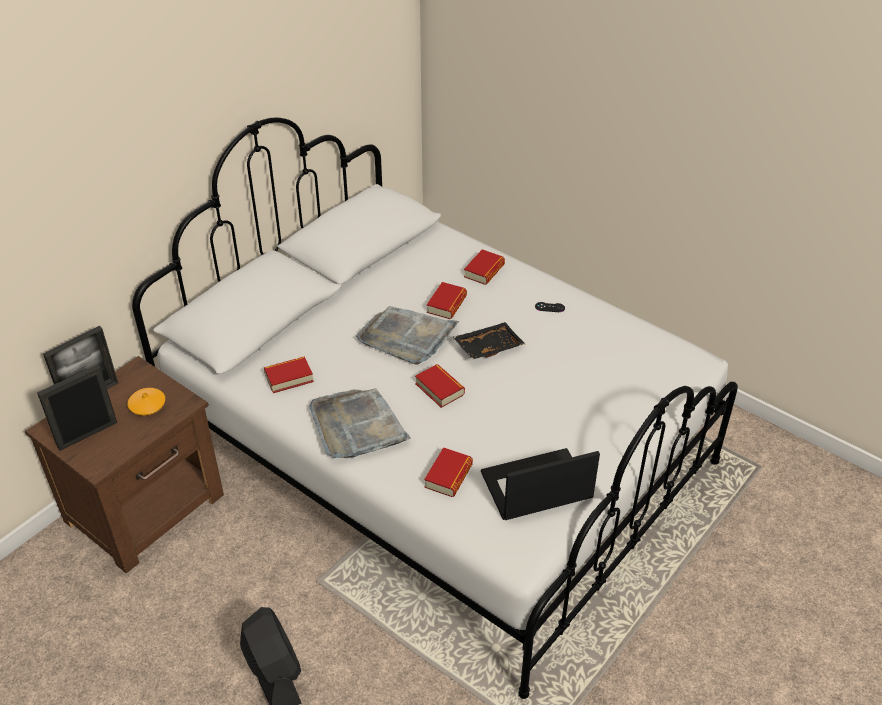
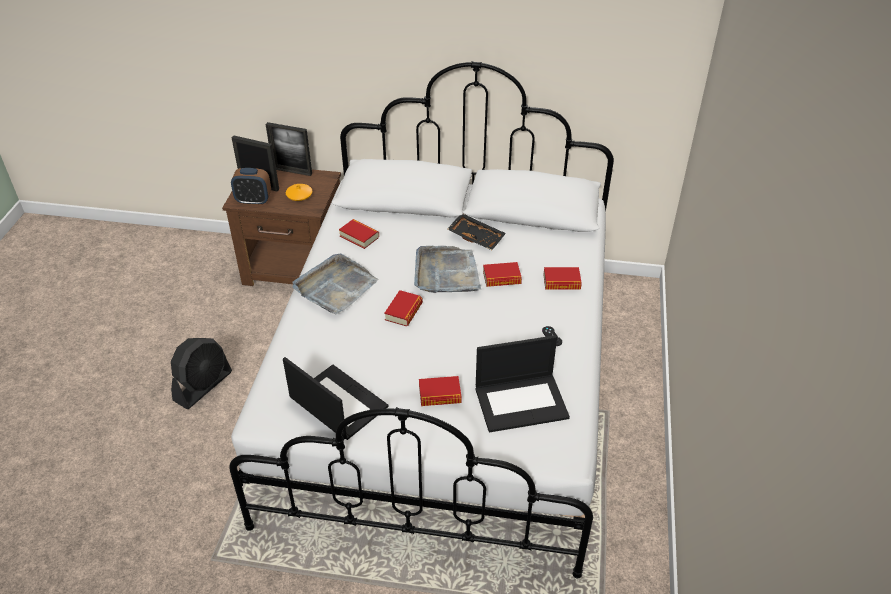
camera: 60 degrees right, 0 degrees up
(113, 450) = (253, 201): none -> alarm clock
(448, 476) = (317, 351): book -> book (440, 395)
(488, 347) = (472, 319): black tray -> black tray (476, 236)
(618, 360) = (522, 402): none -> laptop

